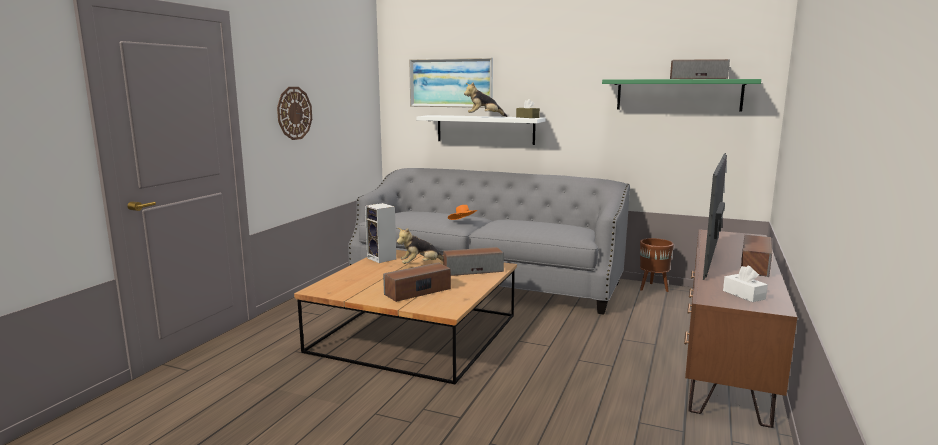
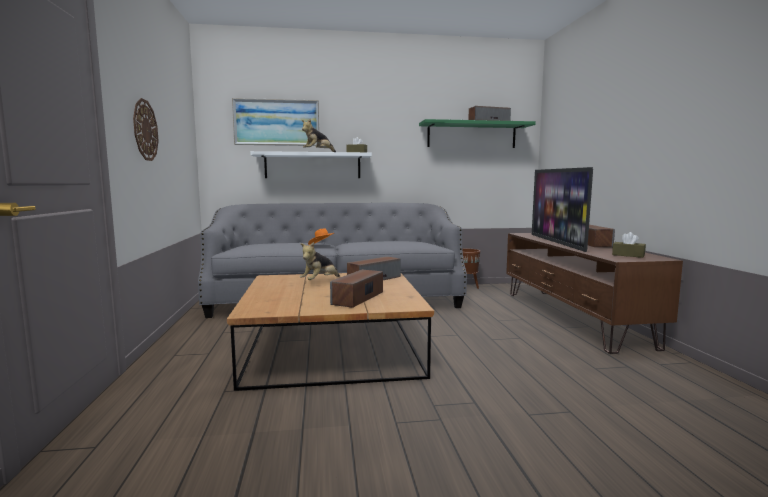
camera: 30 degrees left, 5 degrees down
(382, 258) = (272, 282): speaker -> none
(744, 295) = (628, 255): white tissue box -> brown tissue box

